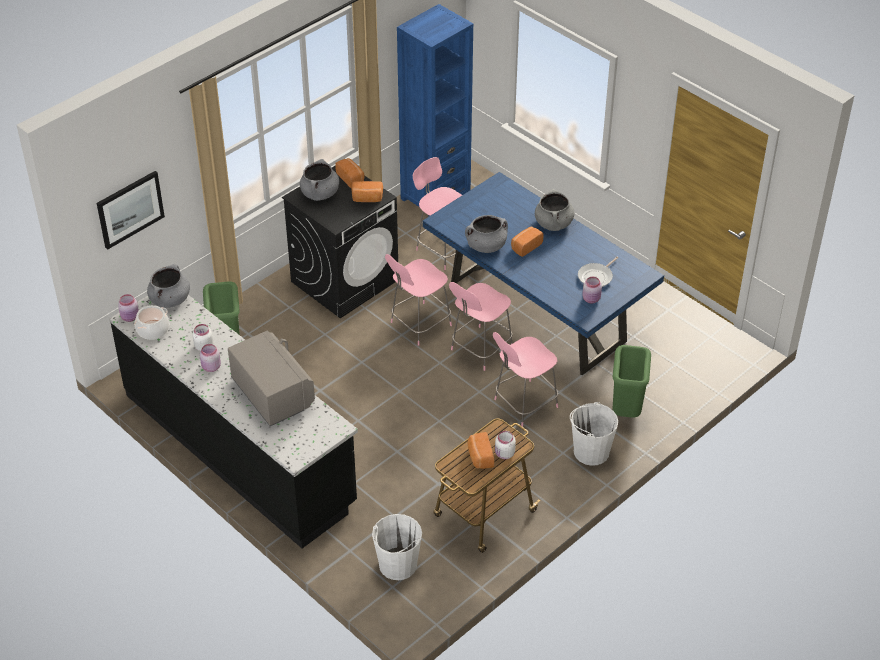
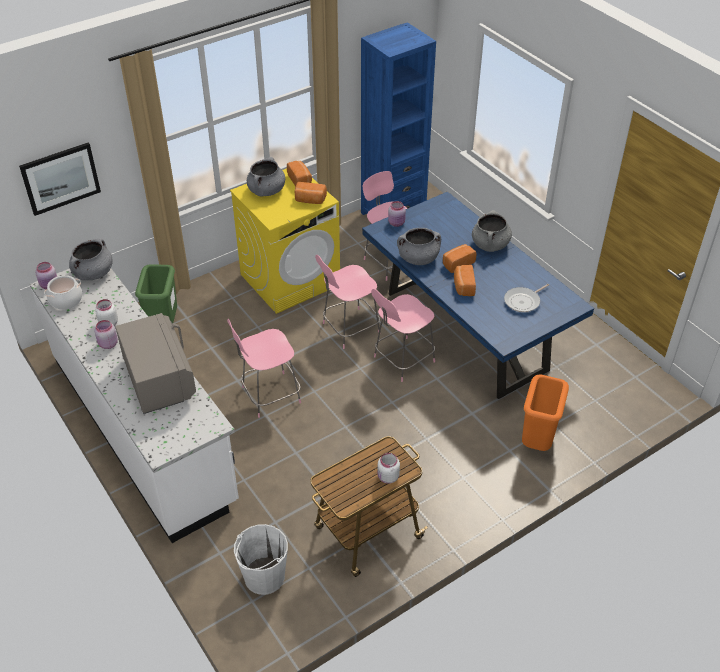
camera: 10 degrees right, 0 degrees up
(239, 448) = (143, 428): black counter -> white counter
(345, 280) = (290, 279): black washing machine -> yellow washing machine
(479, 457) = (360, 477): bread -> bread (463, 287)
(524, 404) = (433, 421): pink chair -> pink chair (269, 395)
(591, 451) = (492, 480): white bucket -> none
(592, 299) = (514, 323): pink jar -> pink jar (397, 223)
(625, 410) = (536, 441): green trash can -> orange trash can

